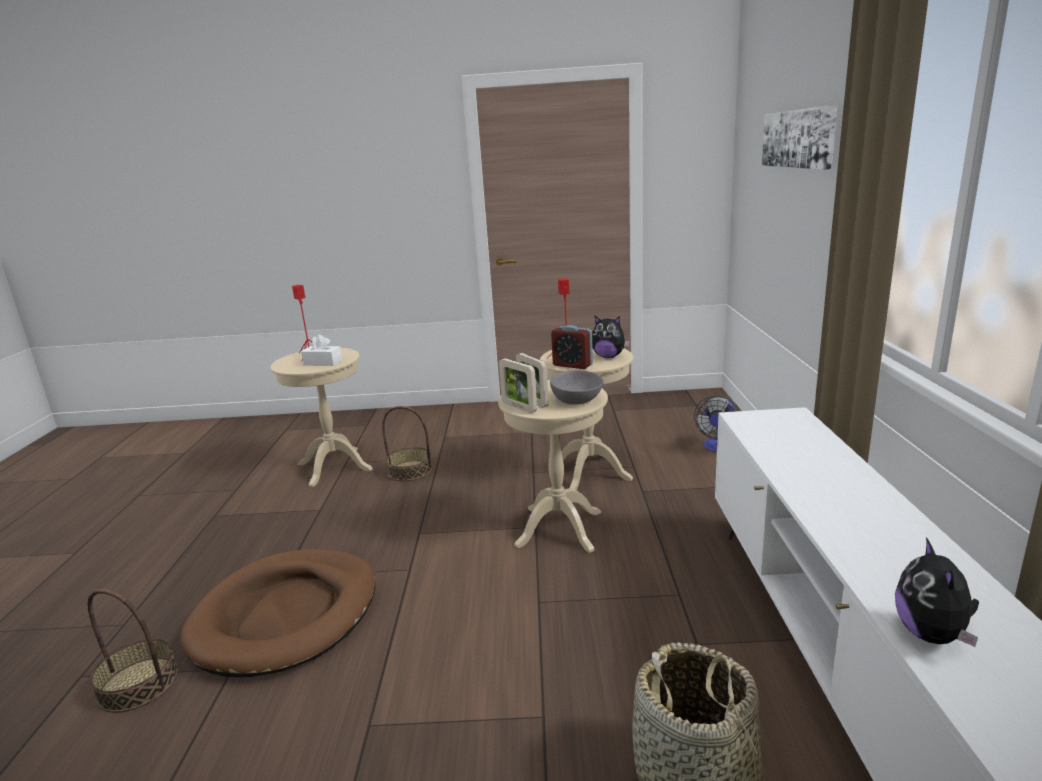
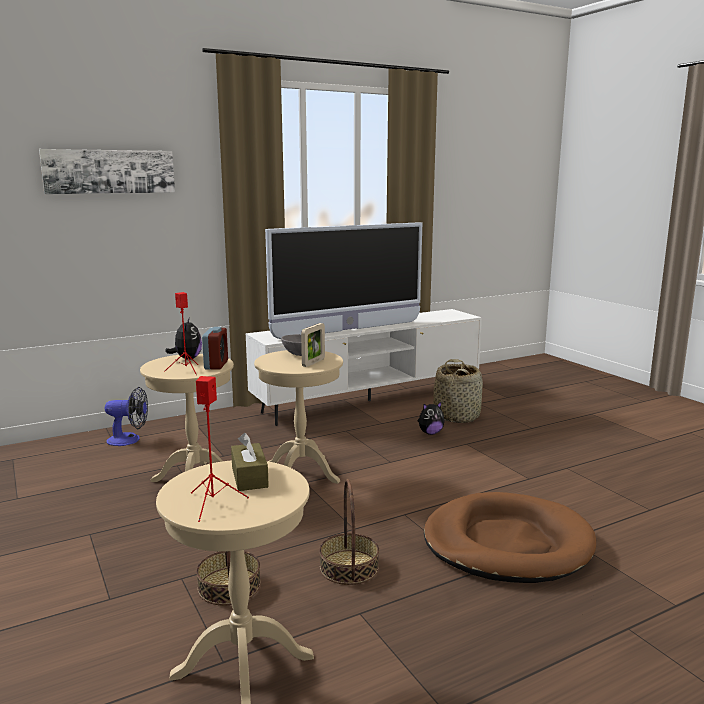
camera: 120 degrees left, 5 degrees down
(139, 684) = (633, 570): basket -> basket (349, 567)
(322, 362) = (249, 477): white tissue box -> brown tissue box
(519, 407) = (328, 364): picture frame -> none
(809, 485) = (348, 330): none -> television
(932, 634) = (433, 319): plush toy -> plush toy (430, 433)

